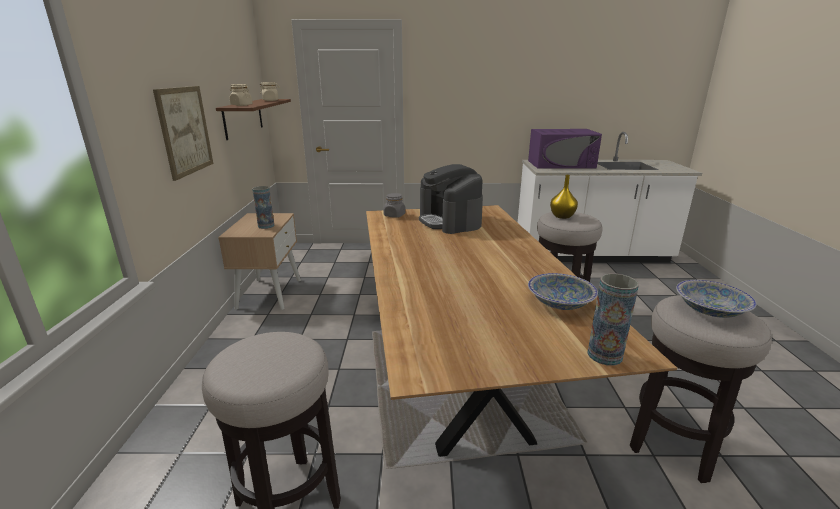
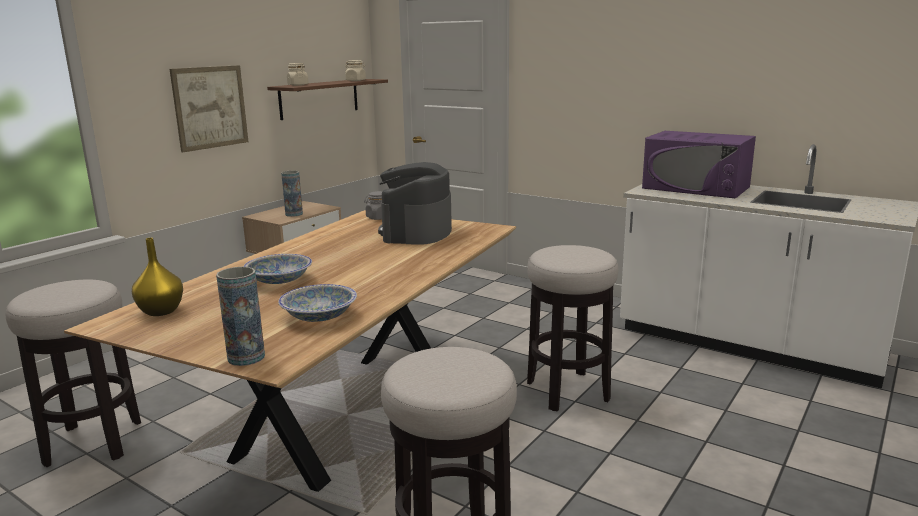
camera: 35 degrees right, 5 degrees down
(561, 216) = (562, 250): yellow vase -> yellow vase (160, 311)
(710, 310) = (450, 365): bowl -> bowl (279, 280)

